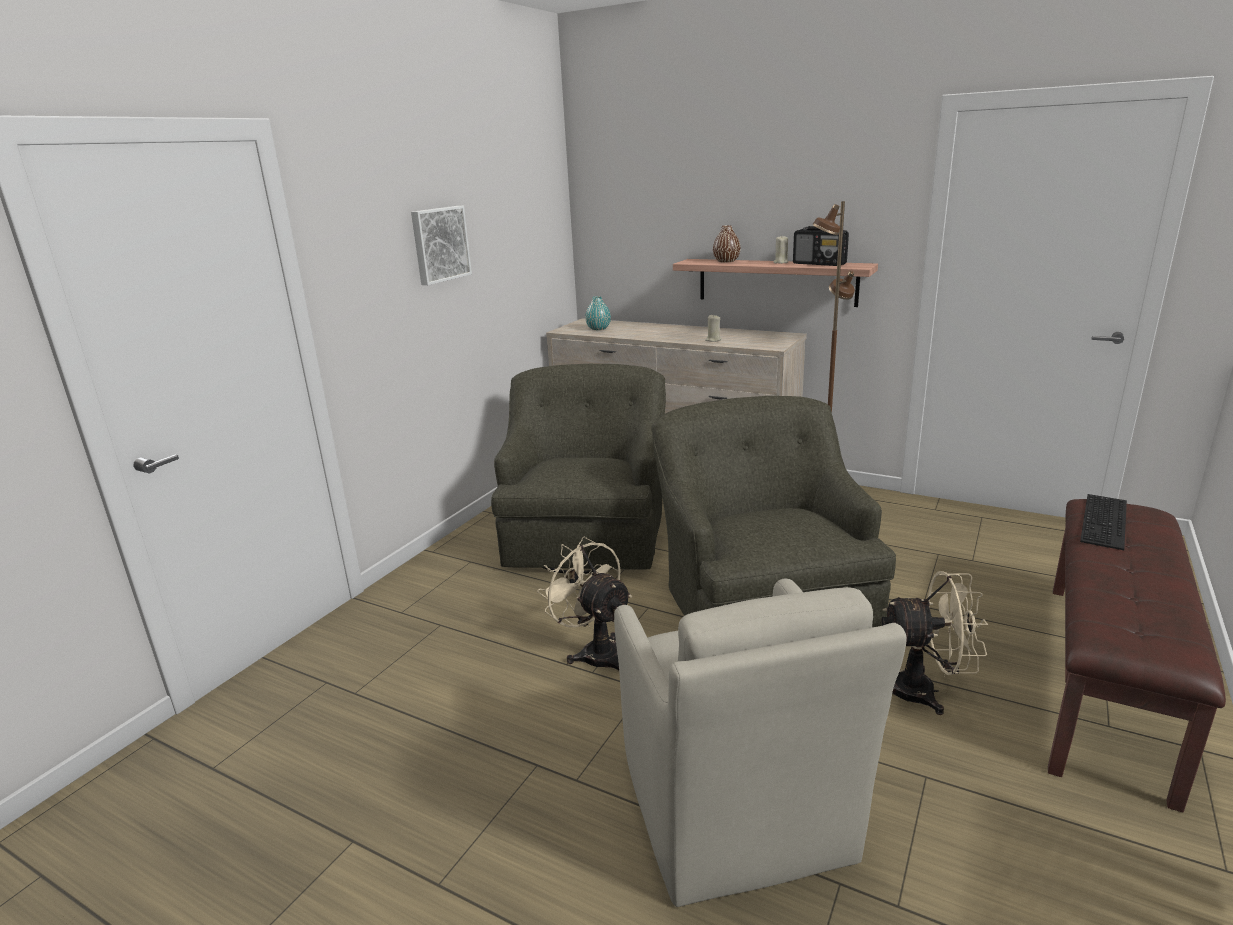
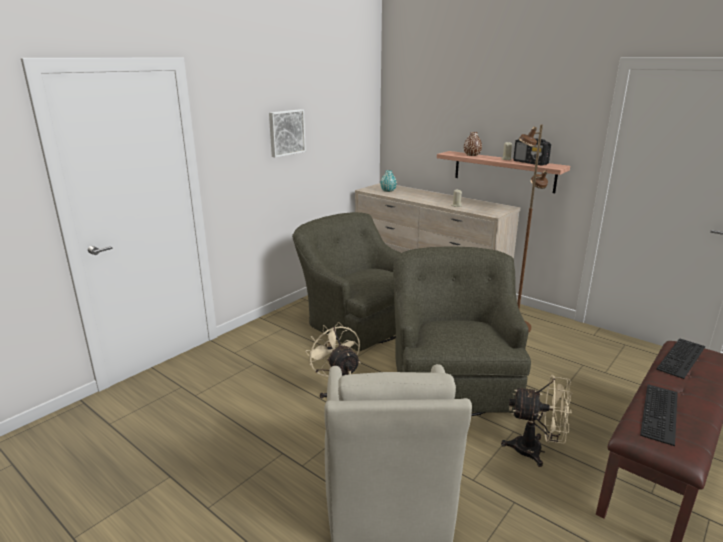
camera: 10 degrees right, 0 degrees up
(587, 535) = (359, 321): green armchair -> green armchair turned 60 degrees counterclockwise
(1122, 605) = (661, 414): none -> keyboard

